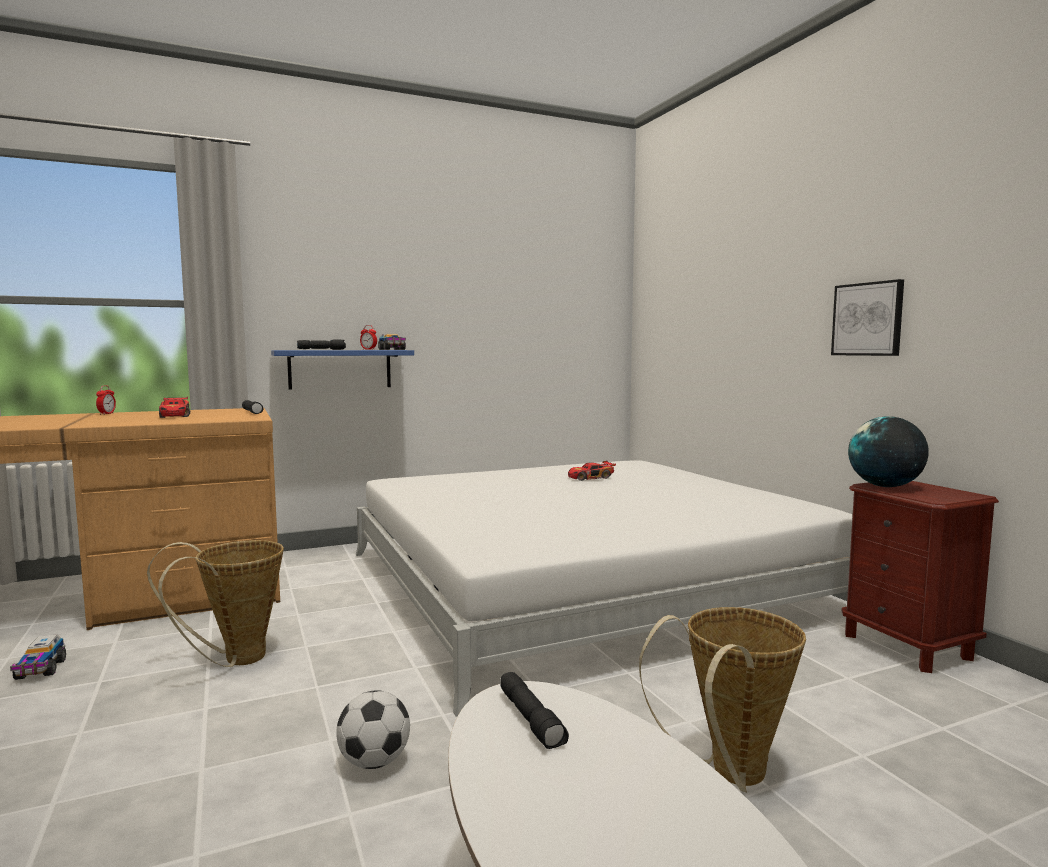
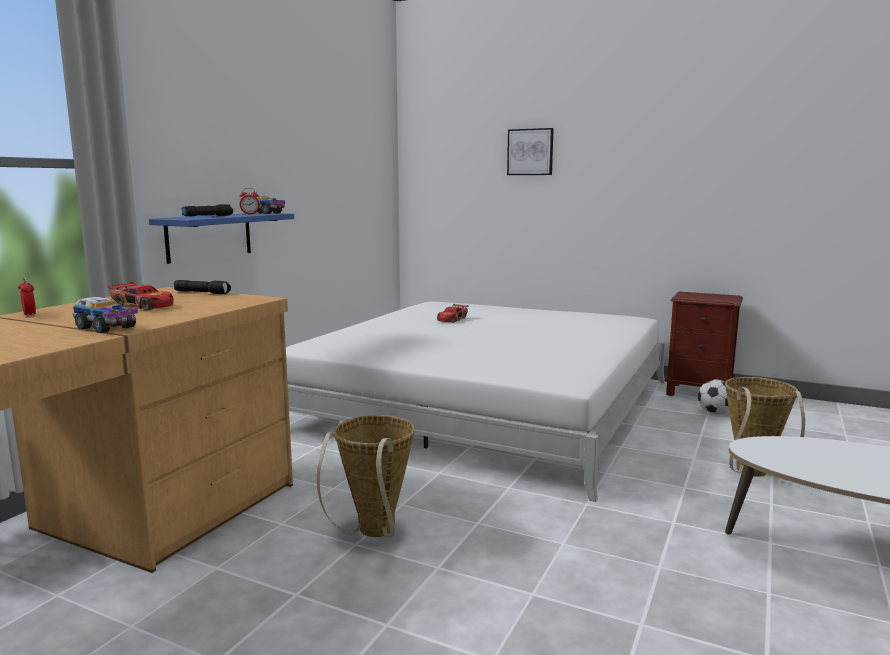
camera: 40 degrees left, 5 degrees up
(40, 670) = (205, 615): toy truck -> toy truck (107, 328)
(374, 762) = (612, 541): football -> football (714, 413)
(532, 720) = (782, 453): black flashlight -> none
(867, 319) = (649, 187): picture -> picture (530, 152)
(885, 486) = (689, 297): globe -> none

